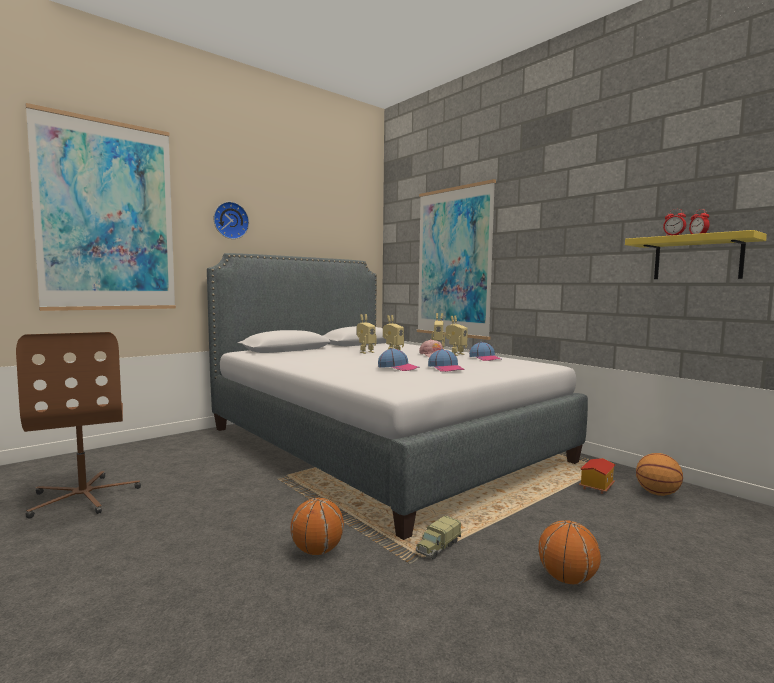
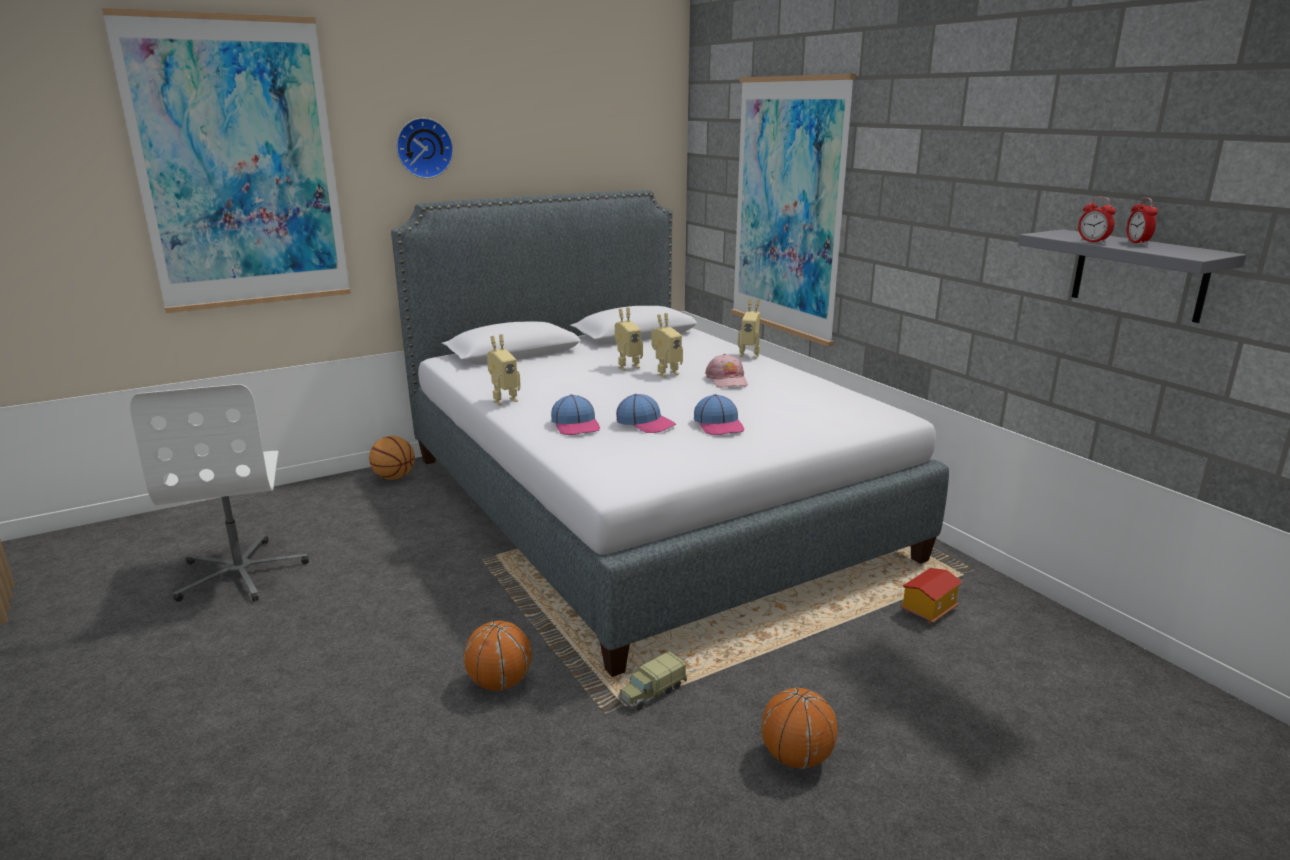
camera: 10 degrees right, 15 degrees up
(84, 497) = (241, 572): brown office chair -> white office chair
(455, 354) = (764, 377): toy robot -> toy robot (503, 400)
(485, 358) = (803, 392): cap -> cap (576, 425)
(657, 494) = (1014, 631): basketball -> basketball (393, 477)
(697, 258) = (1139, 275): yellow shelf -> grey shelf

